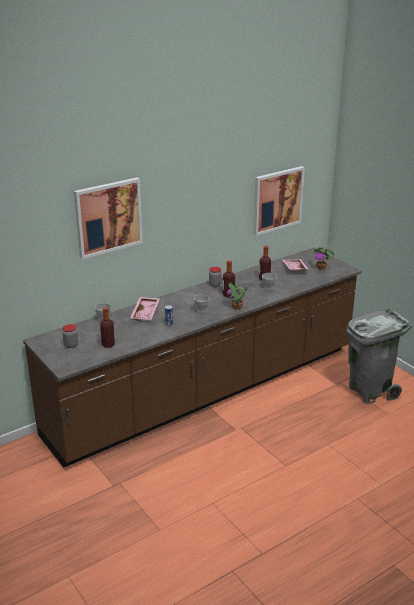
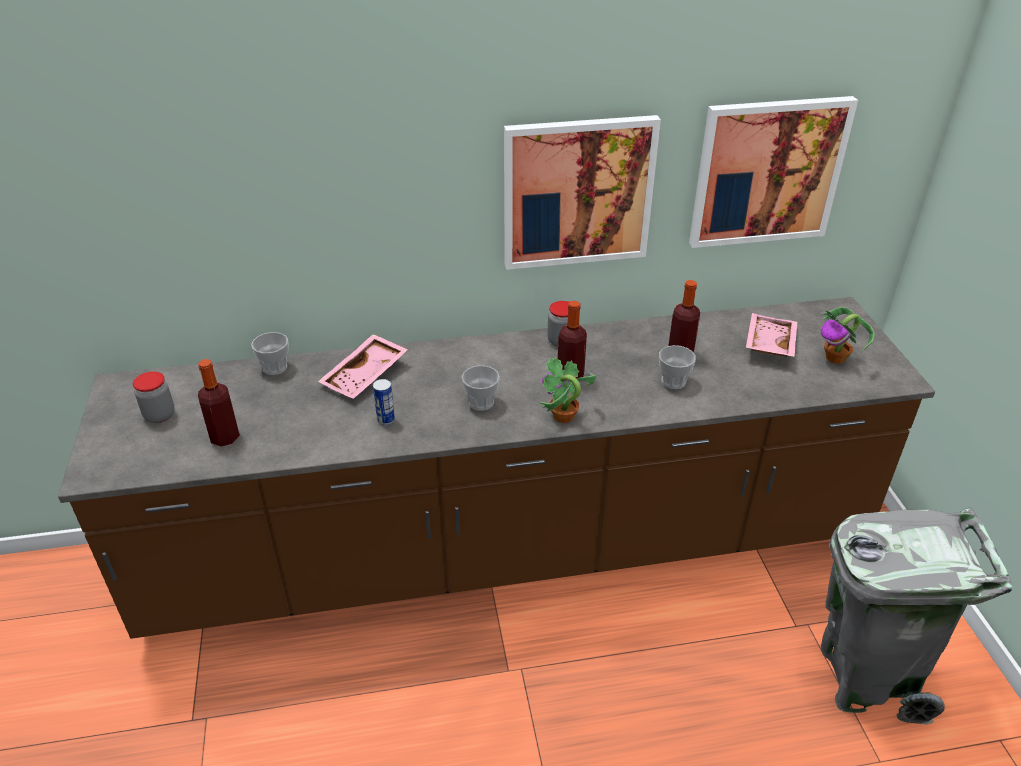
camera: 25 degrees right, 10 degrees up
(108, 217) = (287, 147): picture -> picture (577, 192)

